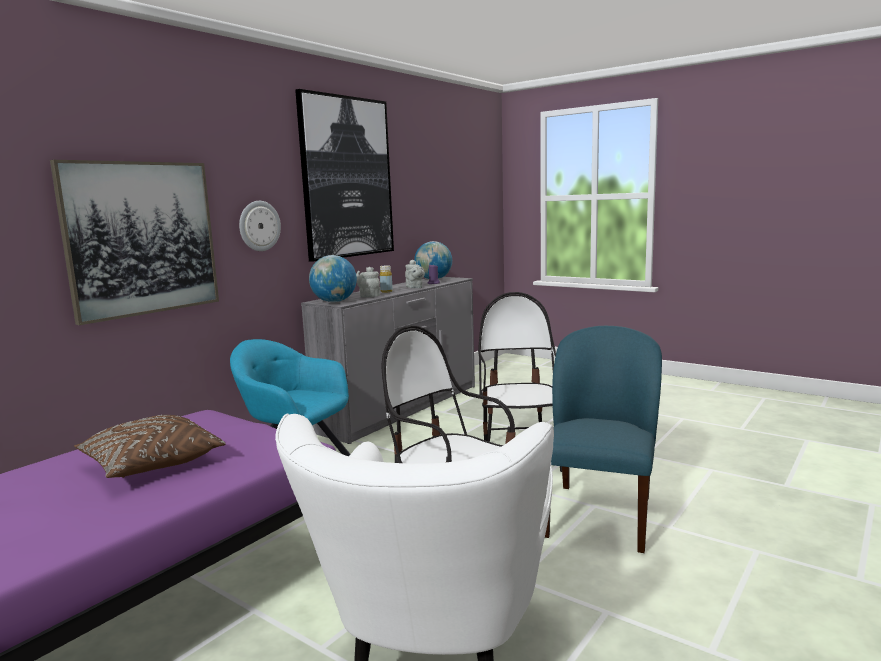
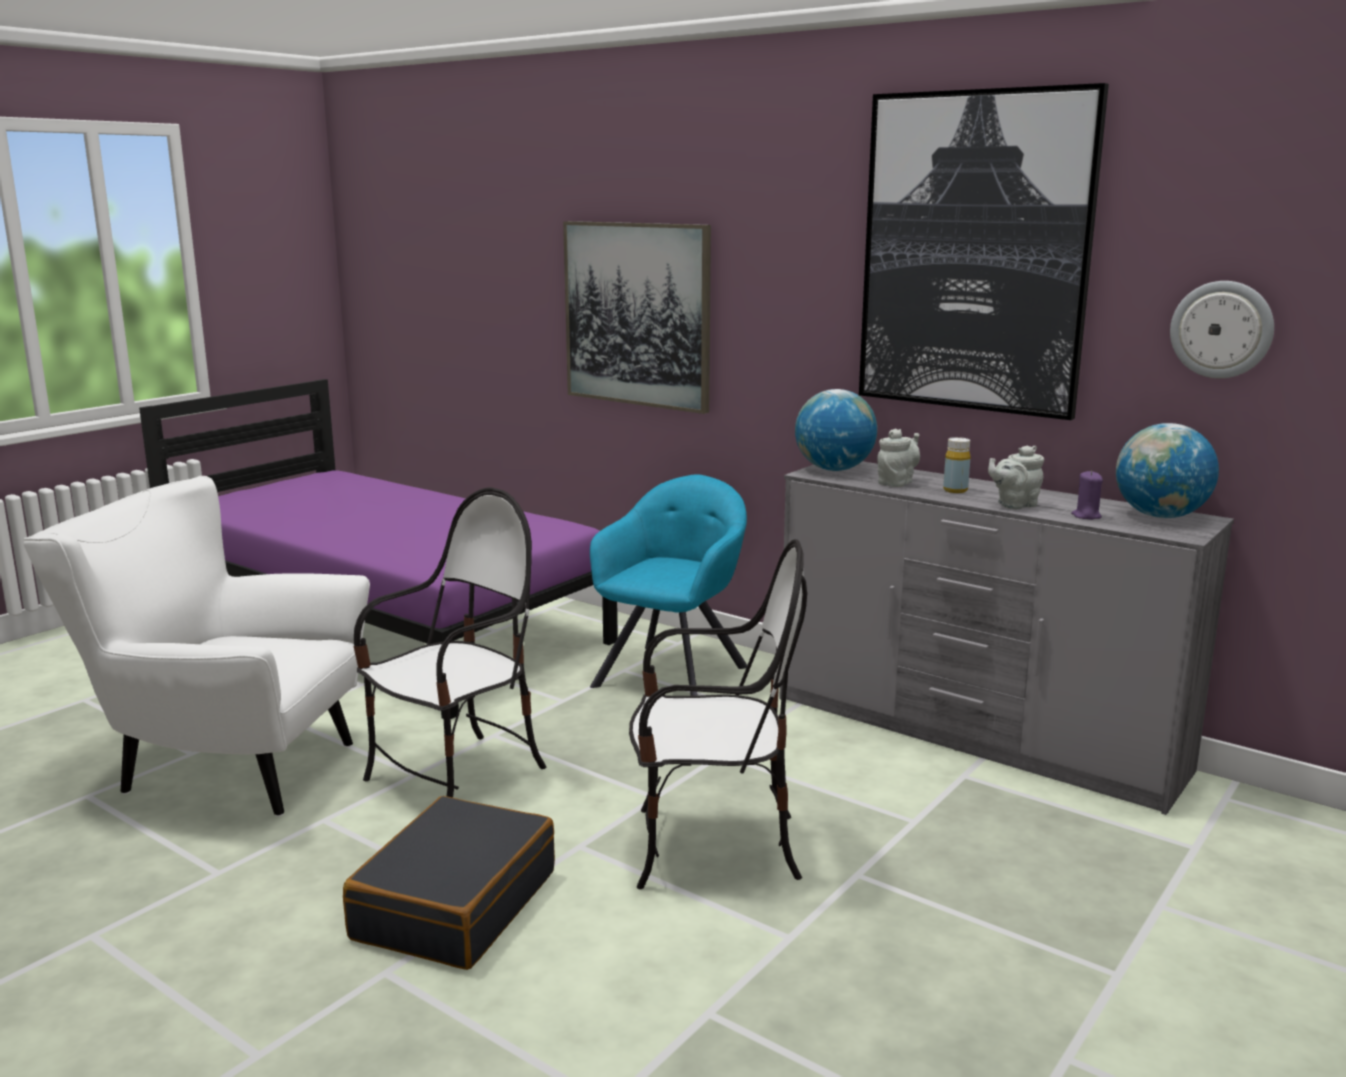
camera: 90 degrees right, 5 degrees up
(151, 465) = (428, 529): brown pillow -> none
(259, 226) = (783, 321): wall clock -> wall clock (1221, 329)
(599, 515) = (454, 904): blue chair -> black suitcase

